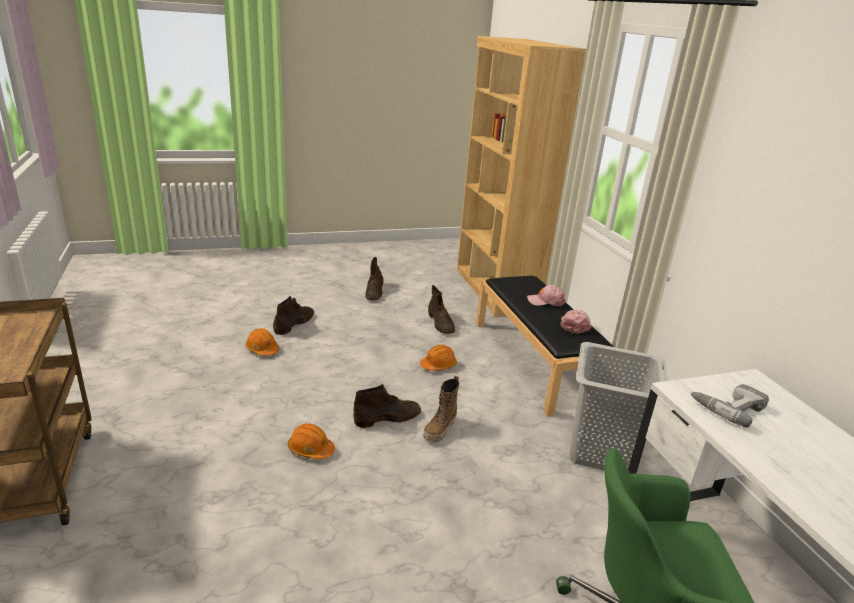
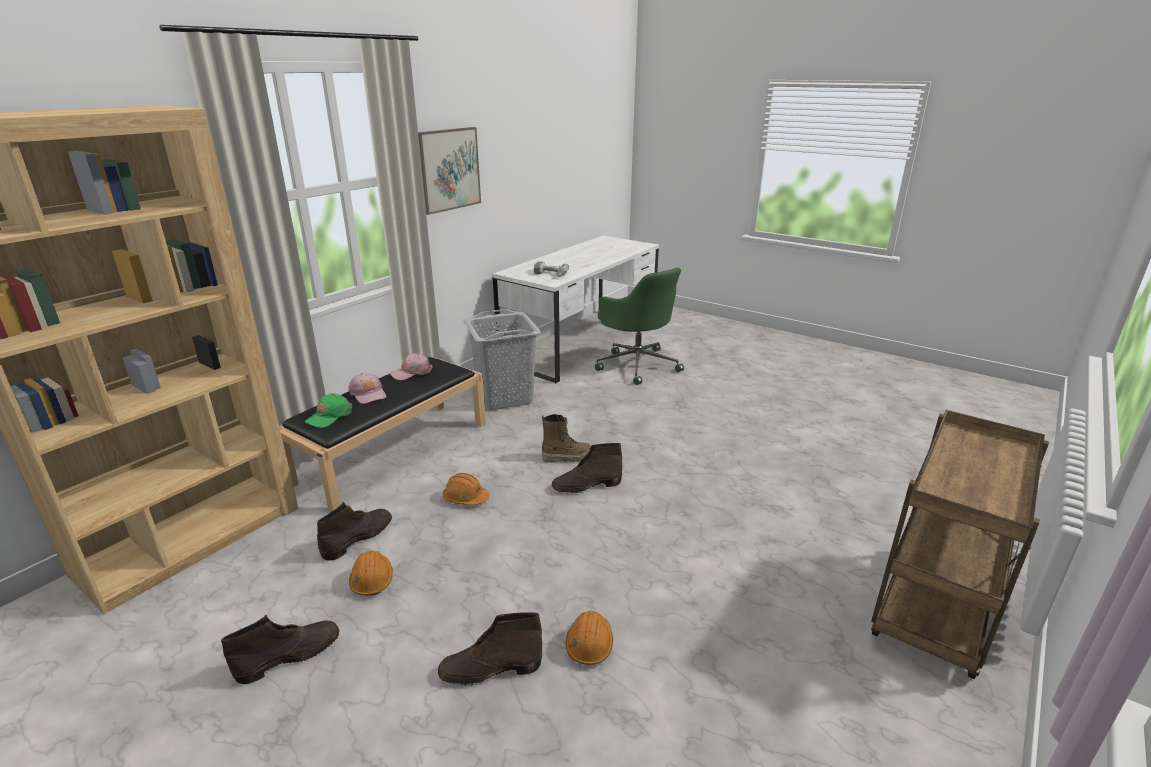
camera: 125 degrees left, 0 degrees up
(310, 449) = (675, 499): orange hard hat -> orange hard hat (372, 580)
(388, 418) = (586, 485): brown boot -> brown boot turned 45 degrees counterclockwise
(521, 283) = (329, 416): none -> green cap
(765, 189) = (448, 169): none -> picture

